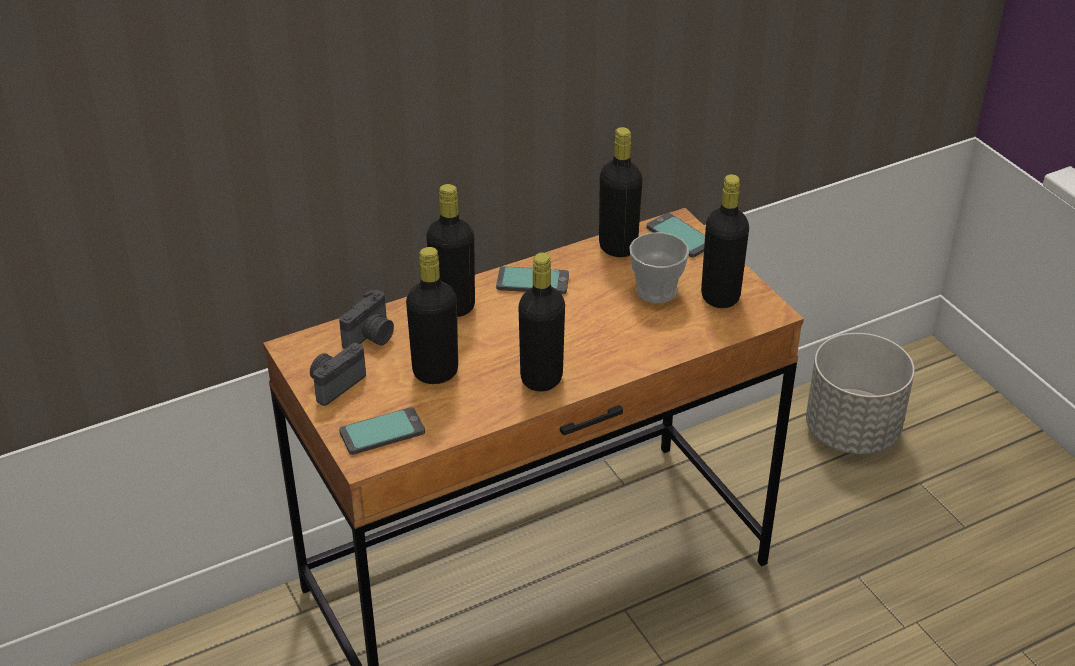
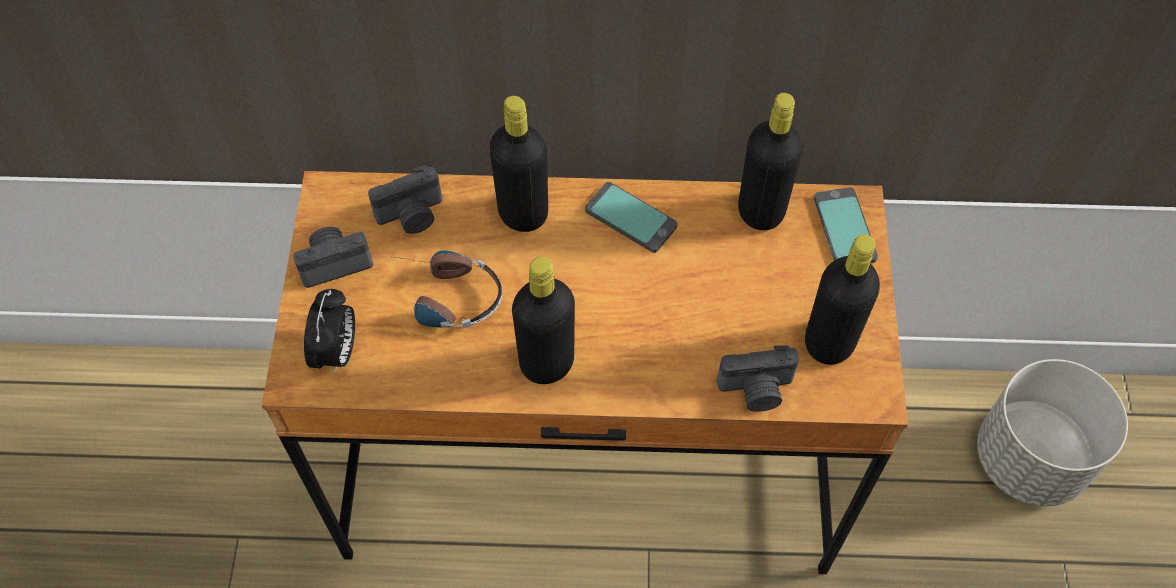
camera: 30 degrees right, 20 degrees up
(382, 432) = (337, 353): phone -> alarm clock
(435, 372) = (443, 297): black bottle -> headphones
(656, 291) = (760, 298): cup -> none
(695, 338) = (756, 390): none -> camera

